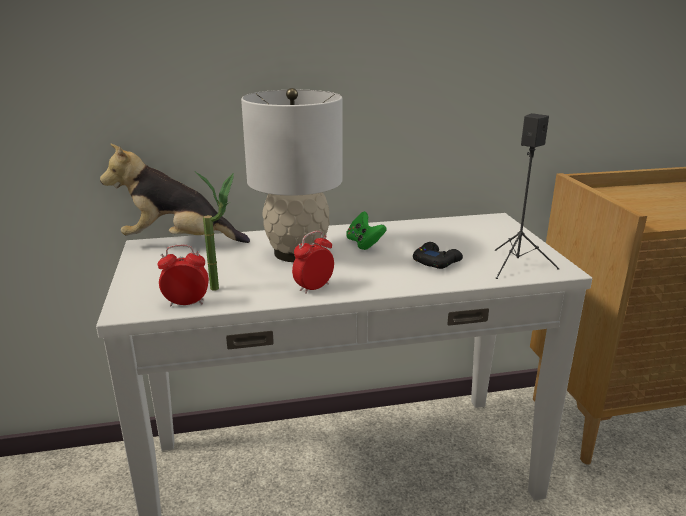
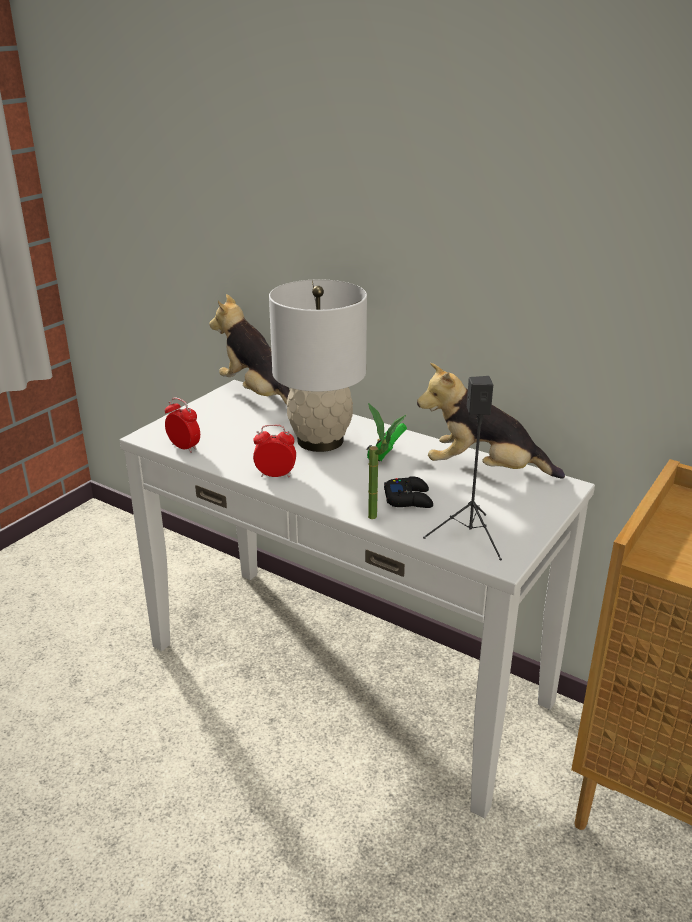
camera: 45 degrees right, 5 degrees up
(224, 287) = (224, 446): potted plant -> potted plant (381, 519)
(440, 228) = (484, 471): none -> plush toy

